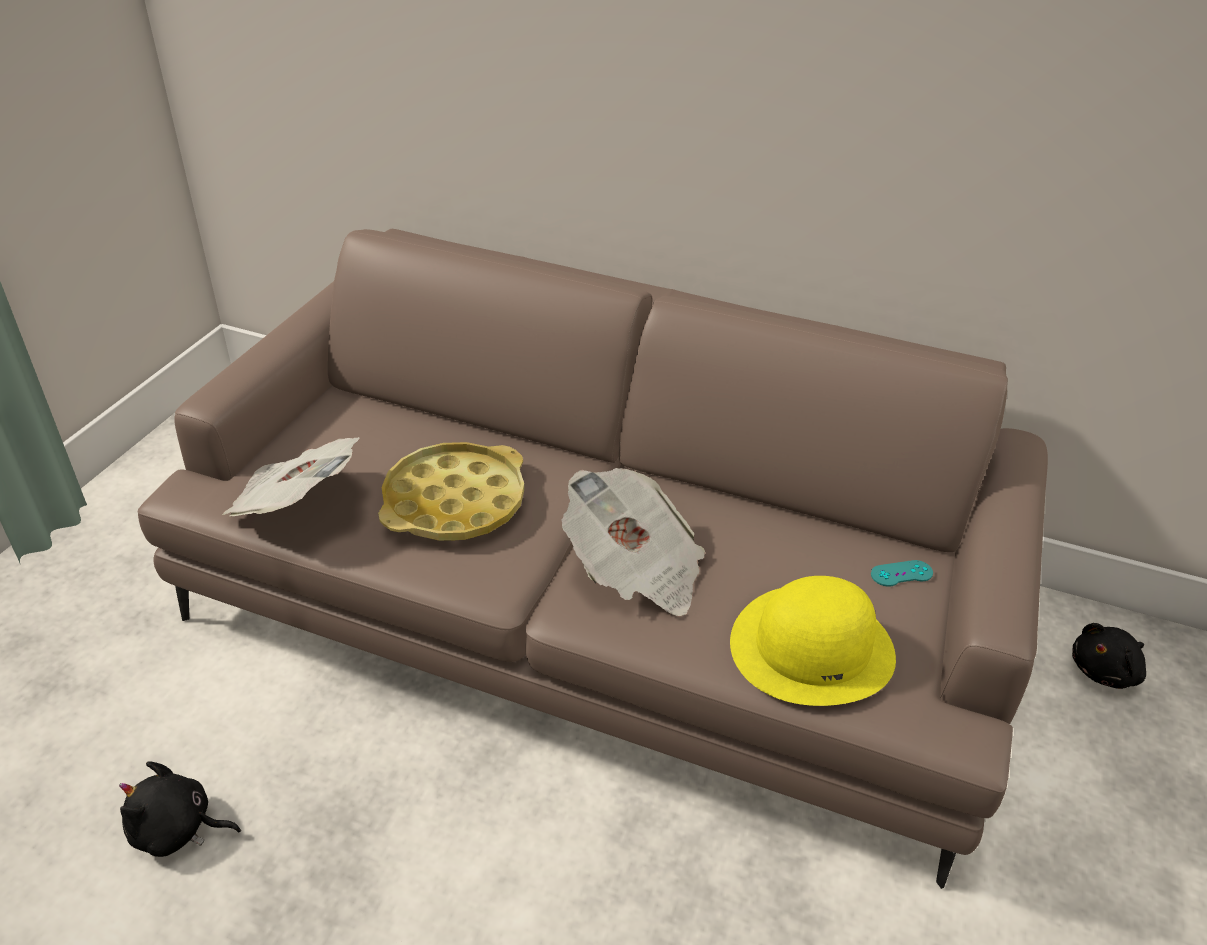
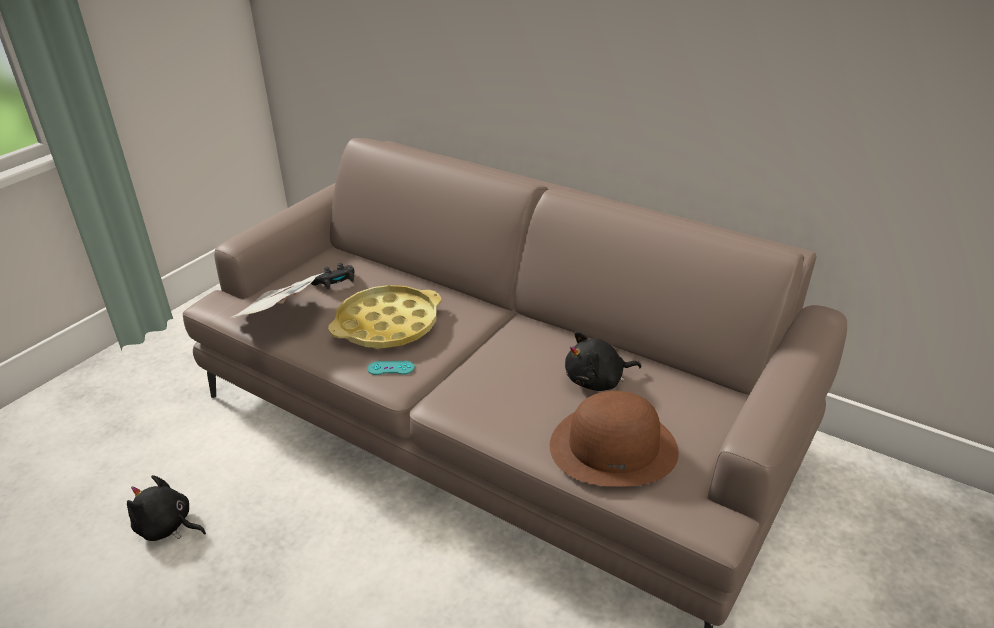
camera: 15 degrees right, 5 degrees down
(359, 445) = (336, 284): none -> black game controller
(634, 569) = (498, 380): newspaper -> none
(812, 647) = (614, 447): yellow hat -> brown hat
(901, 573) = (705, 405): turquoise game controller -> turquoise game controller (391, 368)
(1104, 671) = (901, 518): black plush toy -> black plush toy (597, 381)

